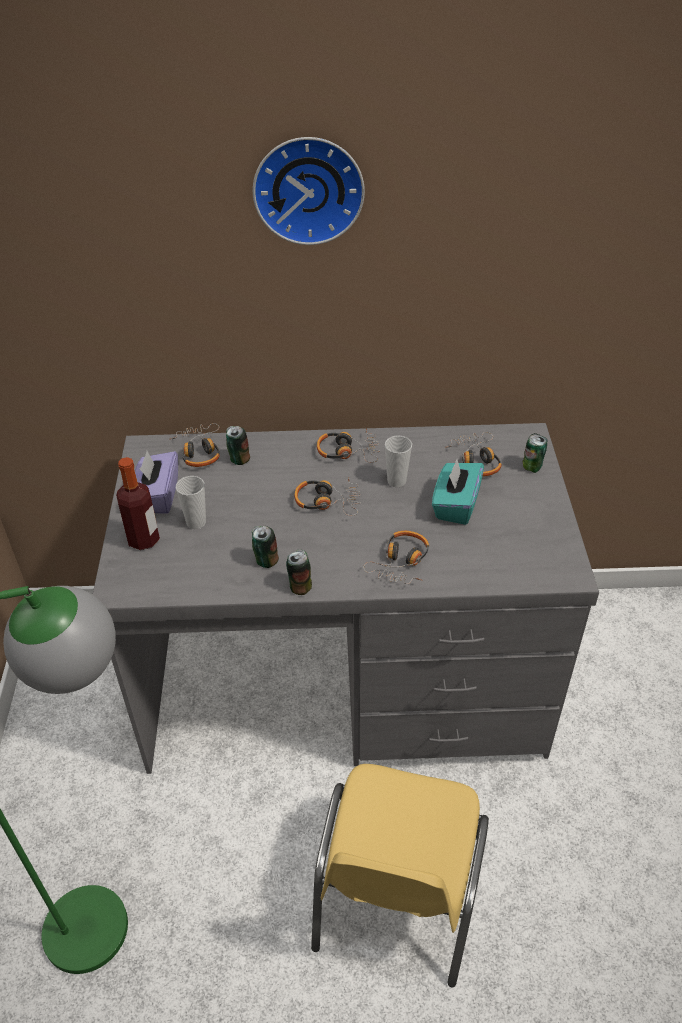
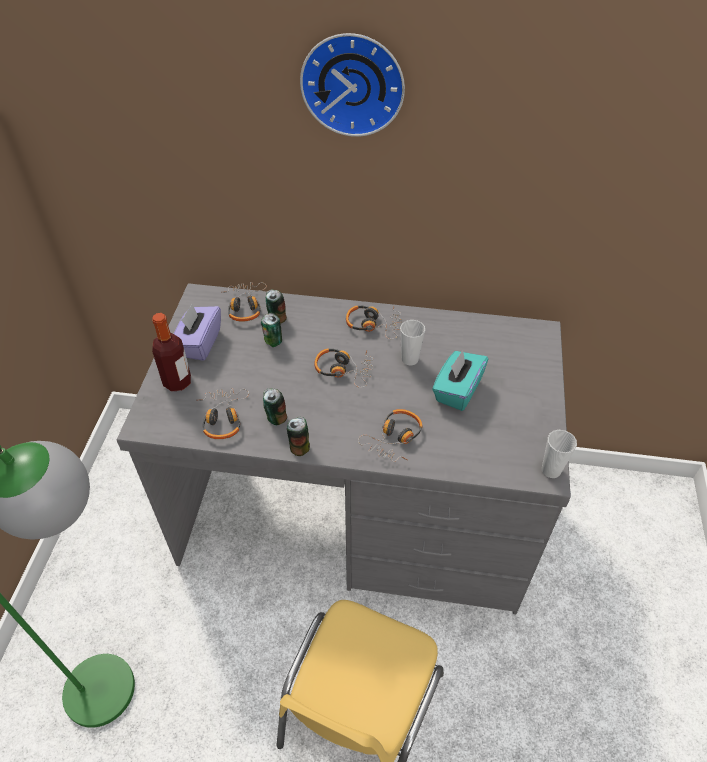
camera: 10 degrees right, 5 degrees up
(196, 522) = (225, 372): cup -> cup (551, 470)
(476, 460) = (486, 349): headphones -> headphones (223, 417)
(532, 467) = (536, 363): can -> can (273, 342)

